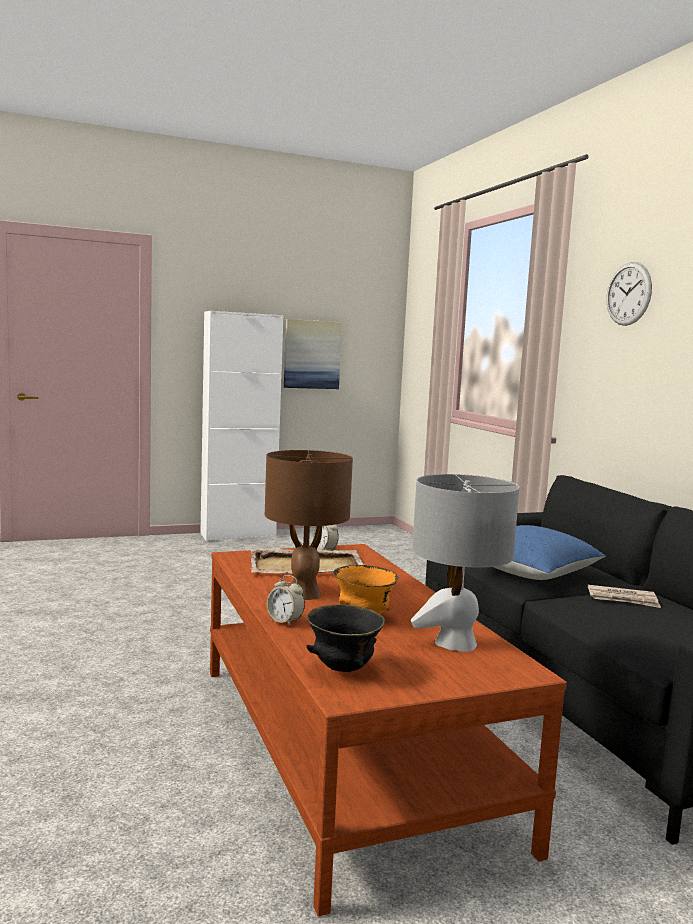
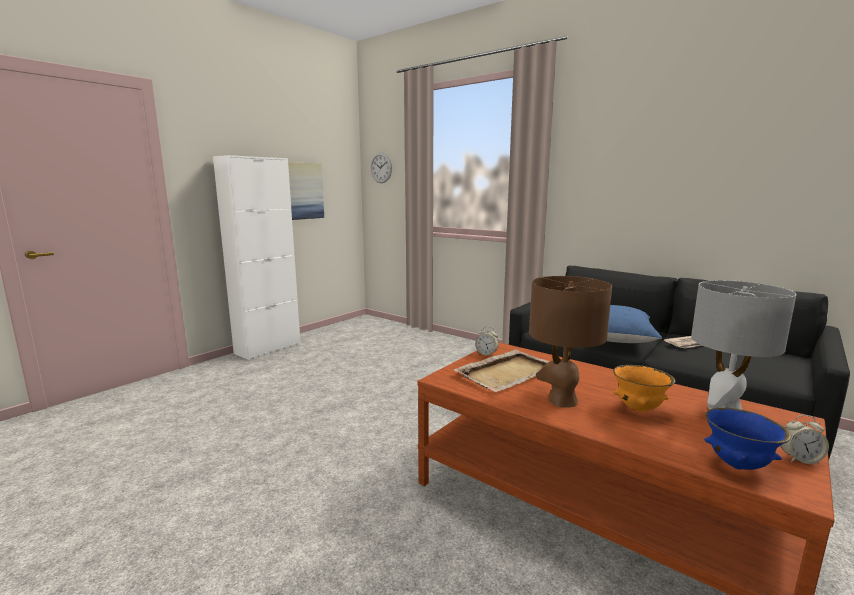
camera: 30 degrees left, 5 degrees up
(285, 621) = (609, 433): alarm clock -> alarm clock (799, 459)
(342, 669) = (738, 465): black bowl -> blue bowl
(628, 294) = (603, 138): wall clock -> wall clock (381, 168)

